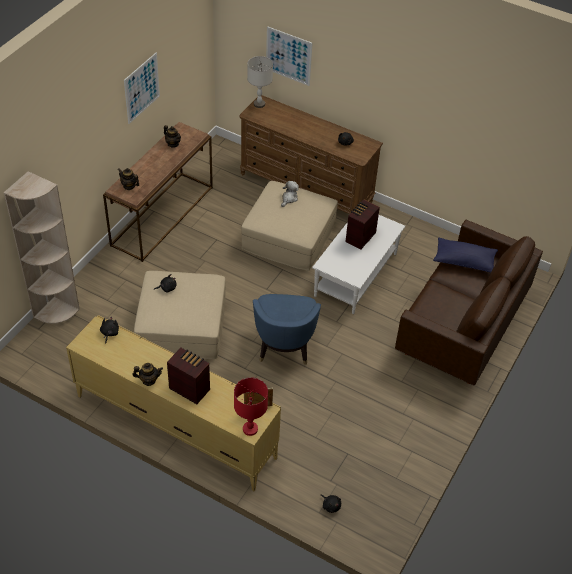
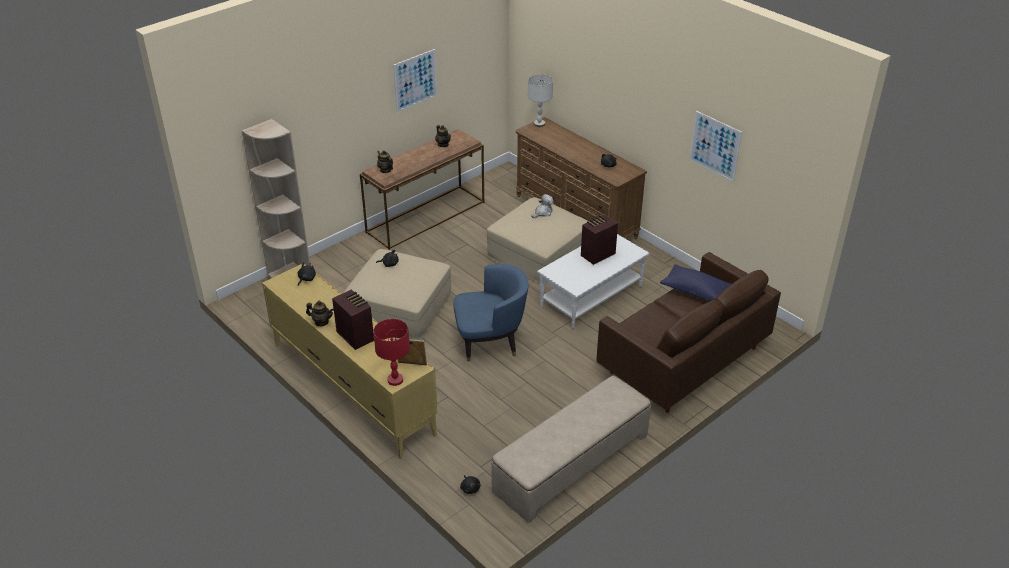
camera: 20 degrees right, 10 degrees down
(284, 346) = (490, 342): blue armchair -> blue armchair turned 120 degrees counterclockwise
(288, 56) = (568, 75): picture -> picture (715, 146)
(408, 456) = (571, 463): none -> beige bench

